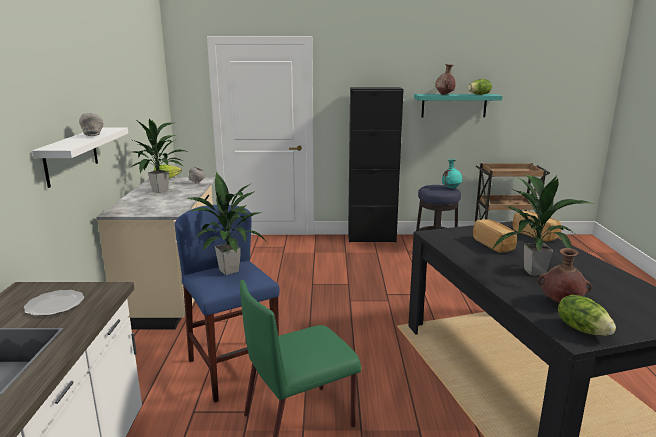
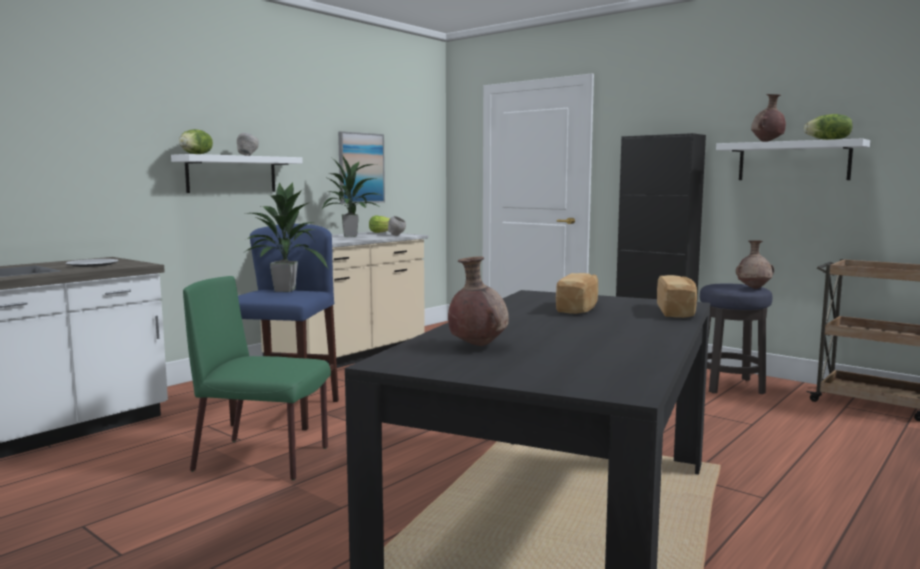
camera: 40 degrees right, 10 degrees down
(135, 122) = (361, 168): none -> picture
(451, 188) = (754, 288): turquoise vase -> brown vase
(454, 105) = (793, 161): turquoise shelf -> white shelf
(534, 271) = (545, 328): potted plant -> none
(582, 329) = (423, 361): lettuce -> lettuce (196, 154)

